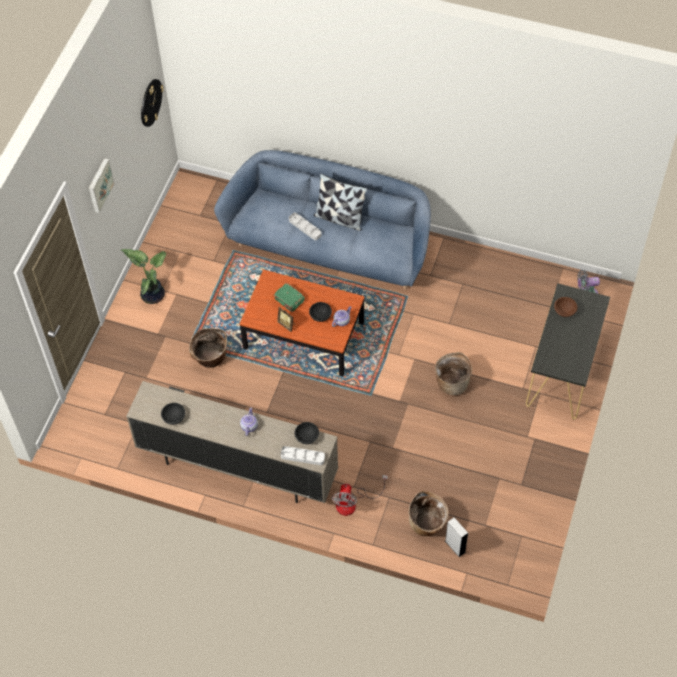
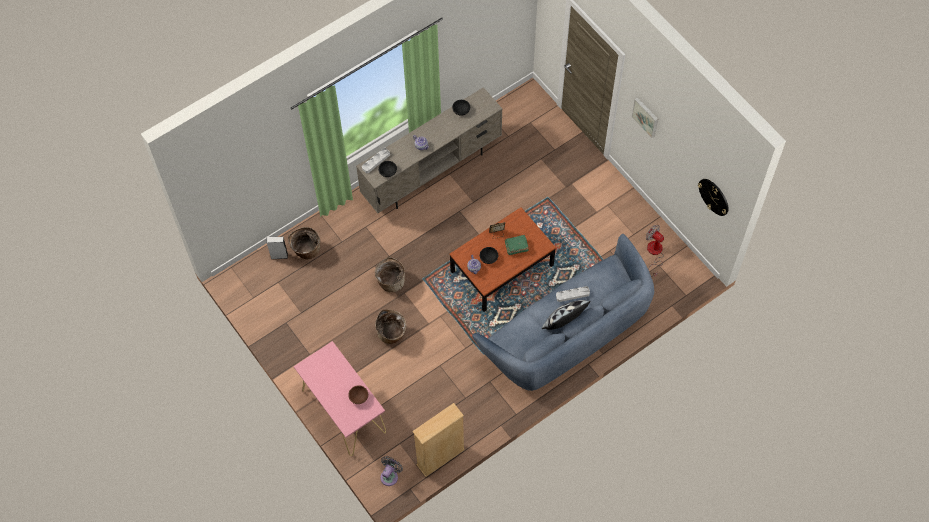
camera: 125 degrees right, 5 degrees up
(152, 294) = (608, 198): potted plant -> none
(210, 358) = (527, 202): basket -> basket (391, 281)
(352, 503) = (355, 219): fan -> fan (654, 253)
(534, 268) = (440, 457): none -> beige bookcase
(562, 371) = (343, 410): black console table -> pink console table

